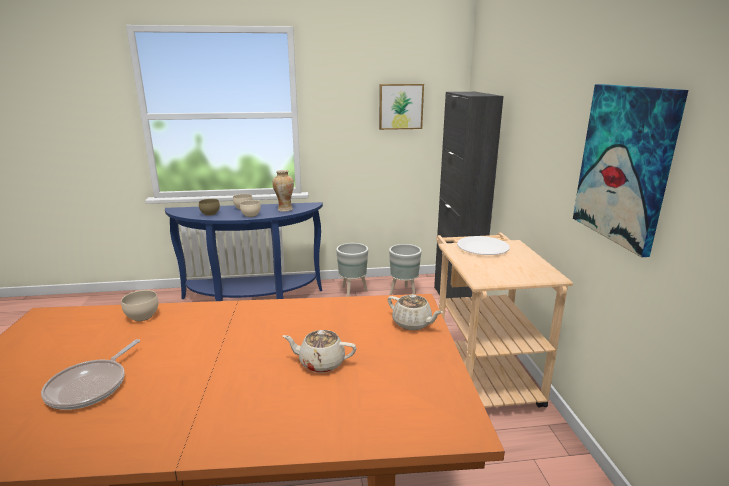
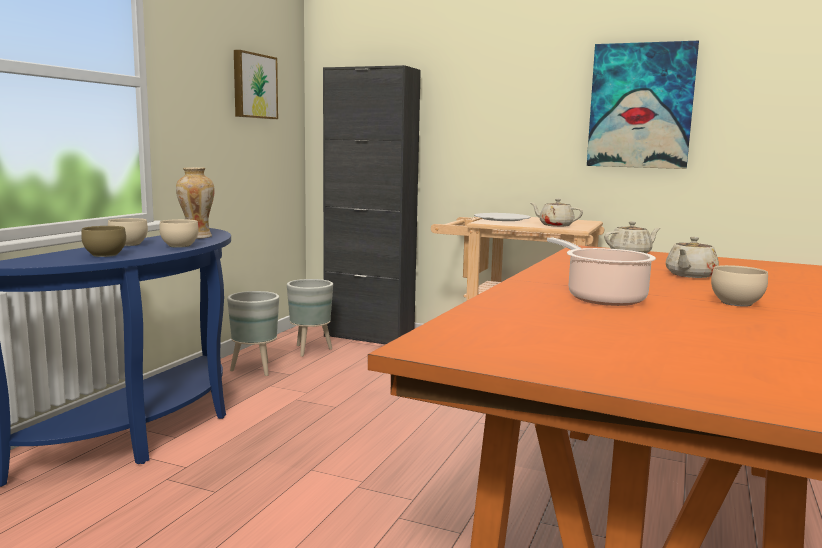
camera: 60 degrees left, 10 degrees down
(91, 386) = (700, 332): frying pan -> none
(143, 316) = (506, 307): beige bowl -> beige bowl (734, 303)
(190, 339) = (602, 298): none -> cooking pot
(486, 270) = (555, 225): none -> beige teapot

